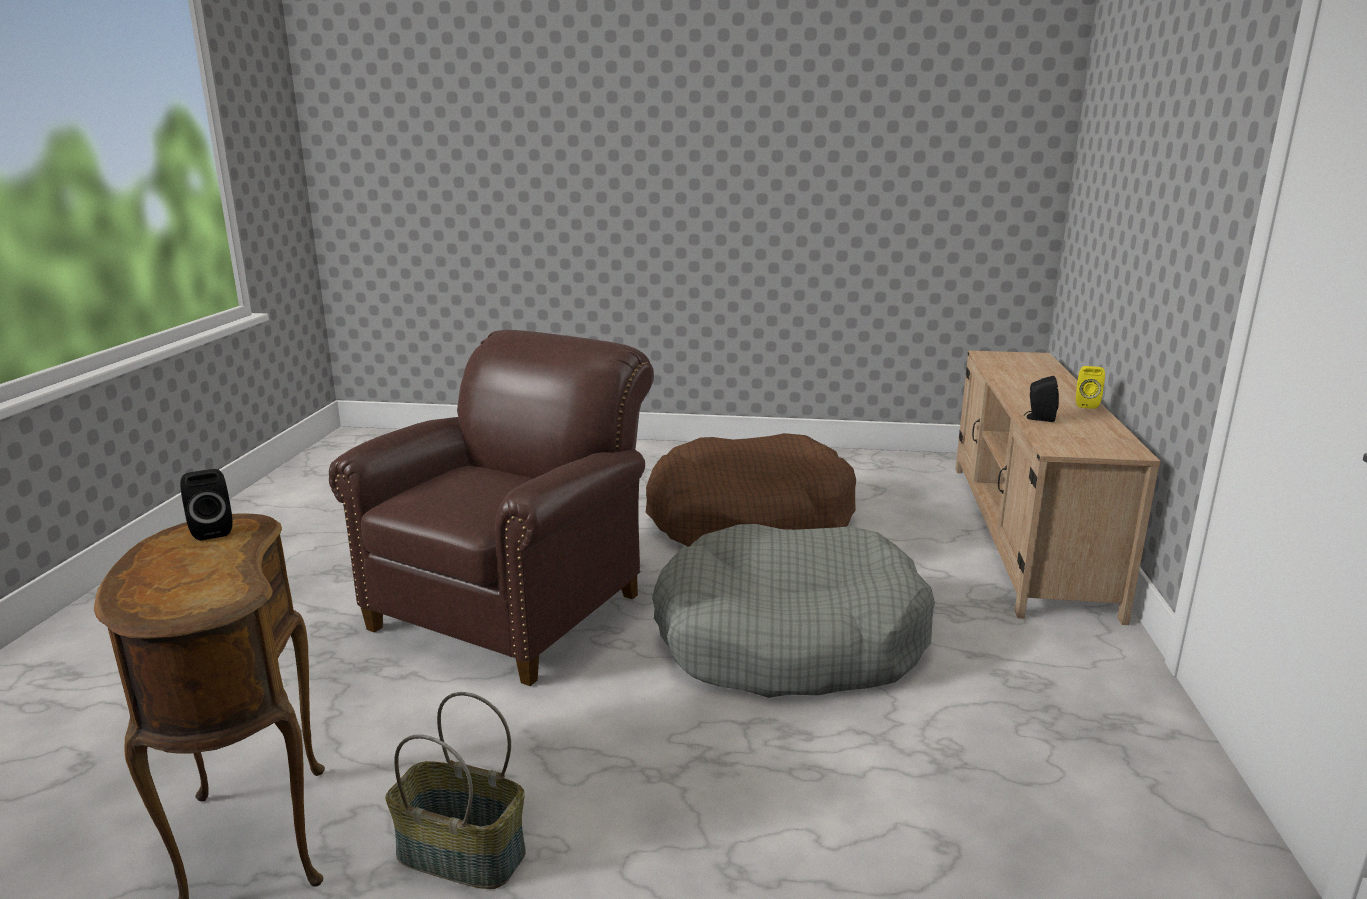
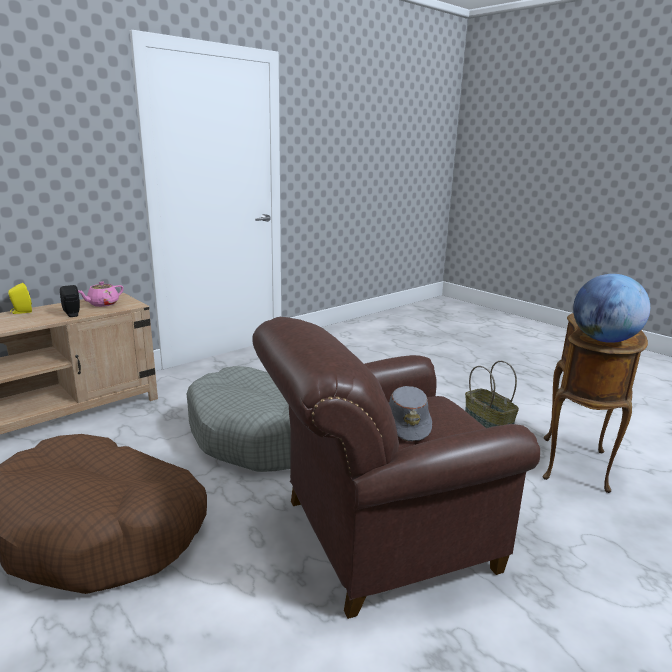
camera: 140 degrees left, 0 degrees up
(212, 530) = (604, 340): black speaker -> globe
(487, 484) = (407, 425): none -> grey hat
(1083, 437) = (102, 304): none -> pink teapot

